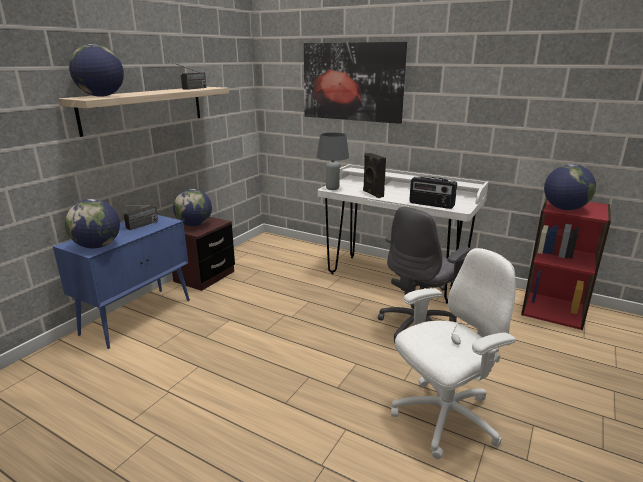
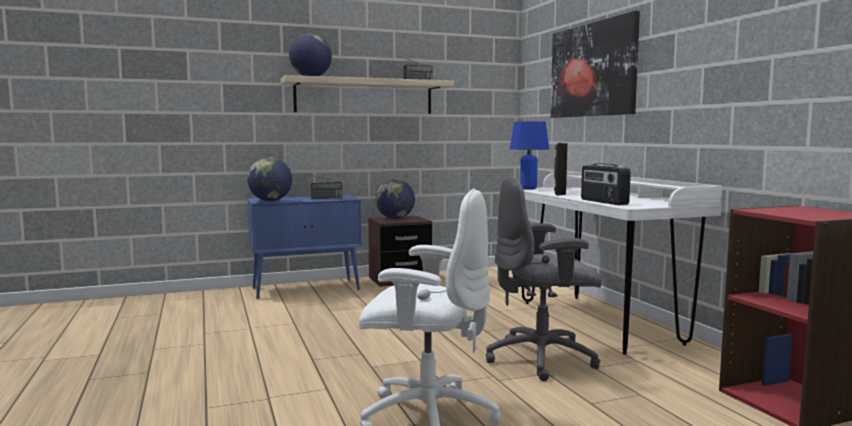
camera: 40 degrees right, 15 degrees down
(333, 188) = (528, 189): grey table lamp -> blue table lamp
(564, 209) = (777, 211): globe -> none

